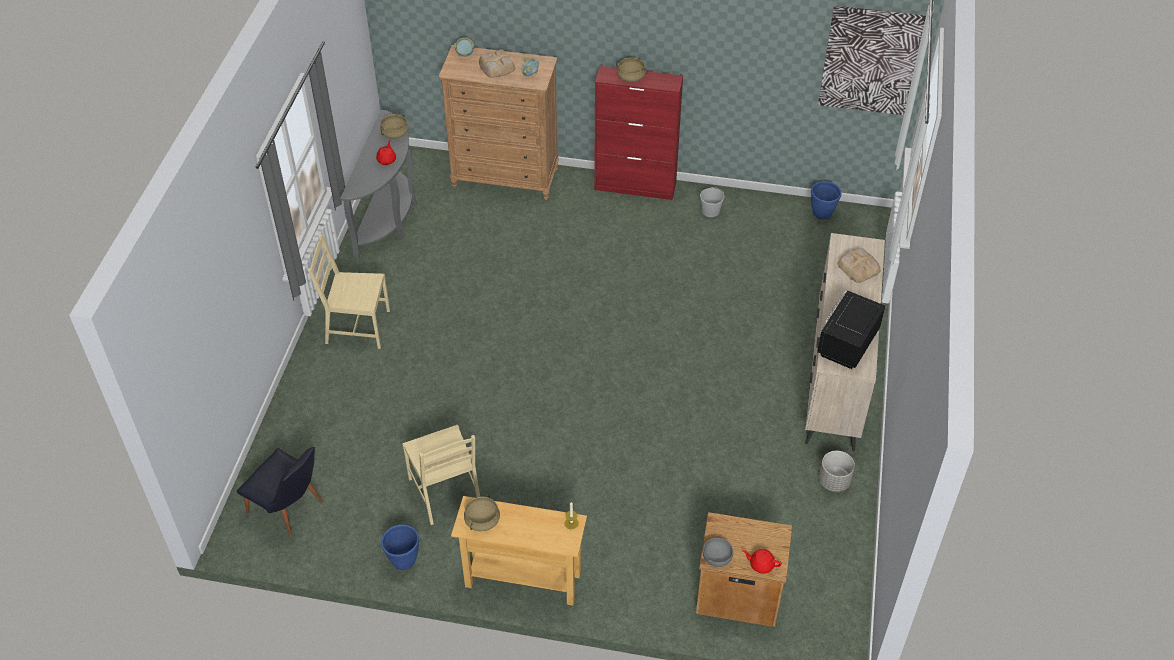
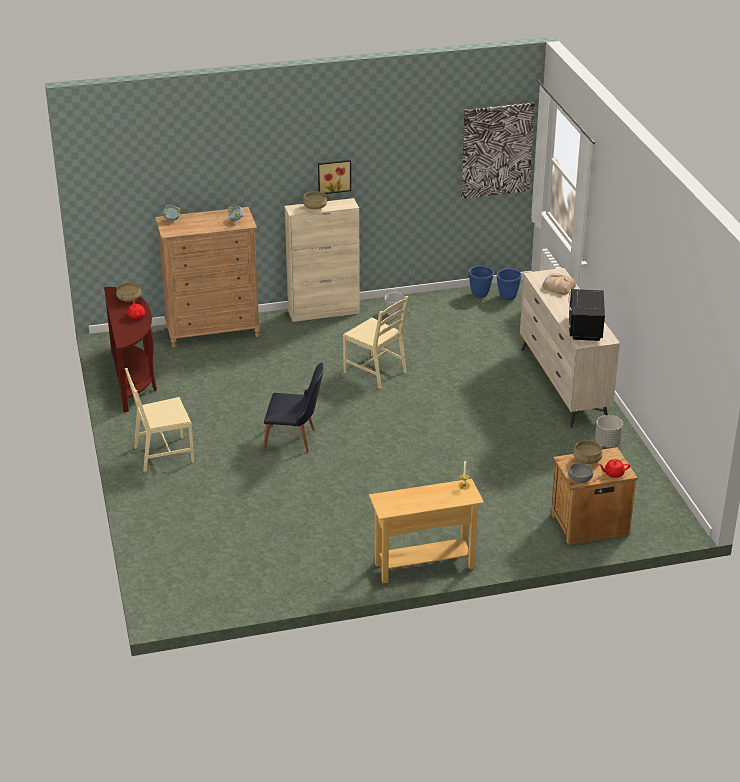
camera: 25 degrees left, 15 degrees down
(290, 510) = (201, 581): black chair -> black chair (295, 440)
(388, 218) = (133, 380): grey console table -> brown console table
(403, 561) = (321, 583): blue planter -> blue planter (507, 297)
(446, 492) = (321, 533): beige chair -> beige chair (376, 372)
(482, 520) = (395, 503): beige cooking pot -> beige cooking pot (587, 459)
(496, 67) = (204, 222): bread -> none
(635, 186) = (324, 312): red cabinet -> beige cabinet
(662, 45) = (334, 176): none -> picture

